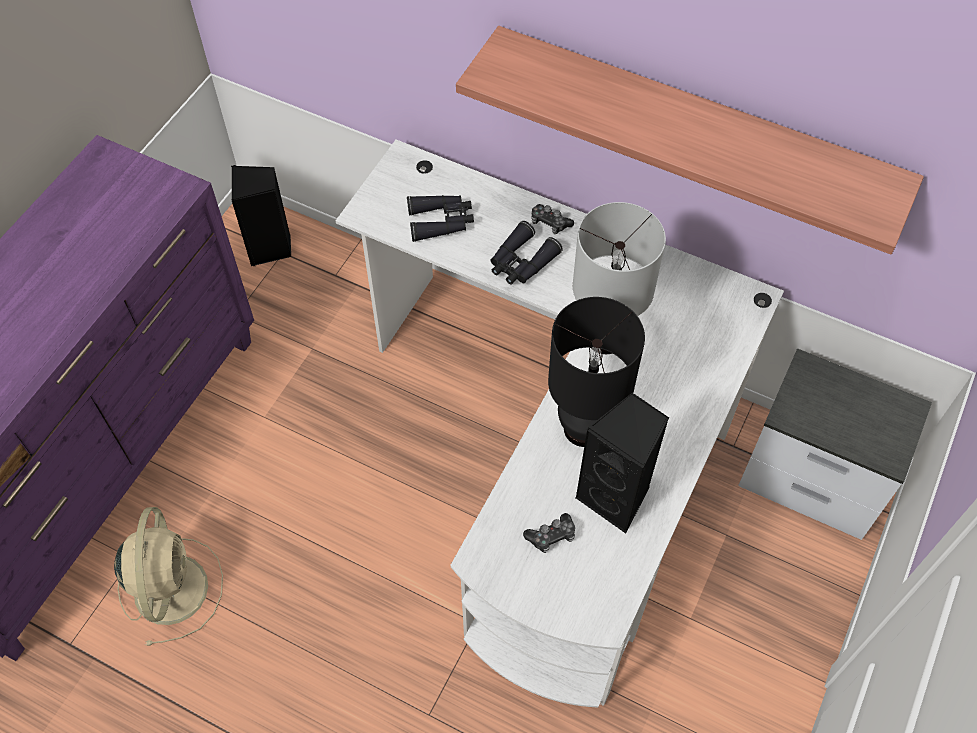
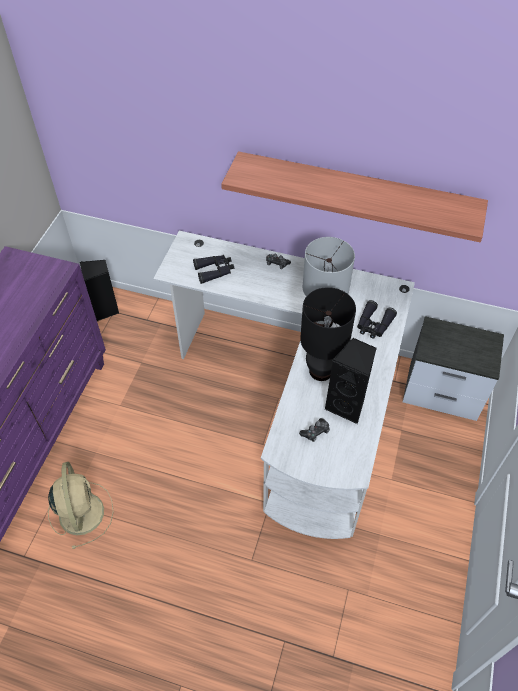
camera: 10 degrees left, 5 degrees down
(521, 262) = (265, 287): black binoculars -> black binoculars (373, 325)

